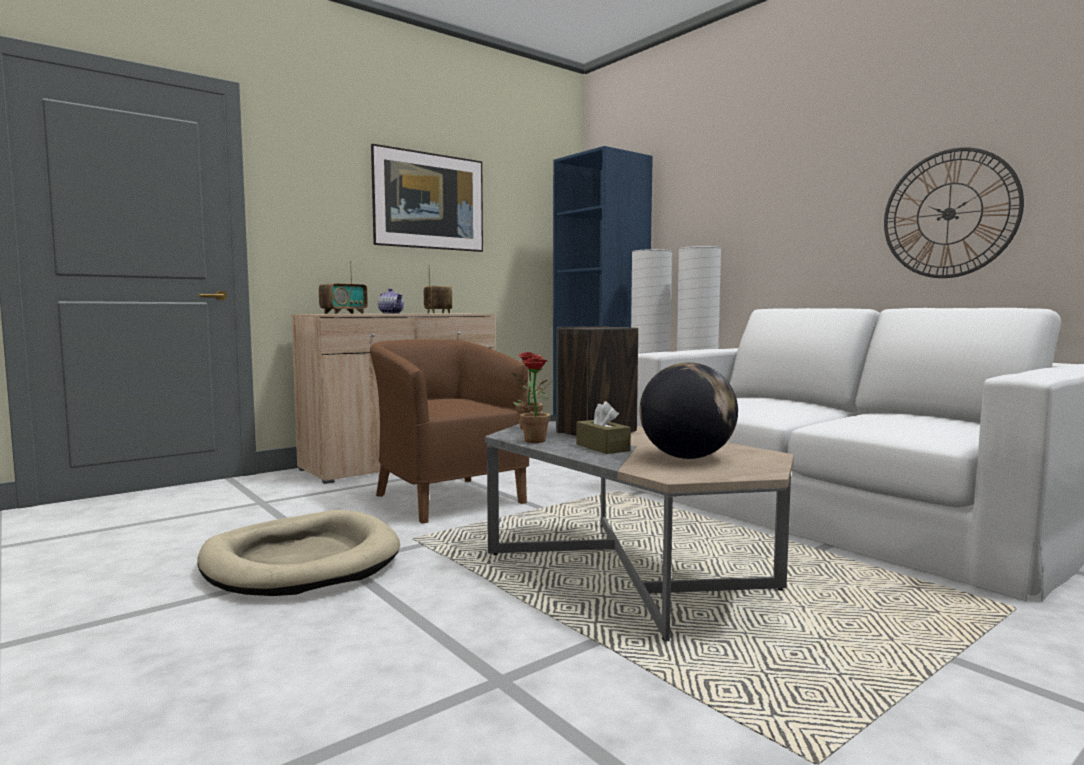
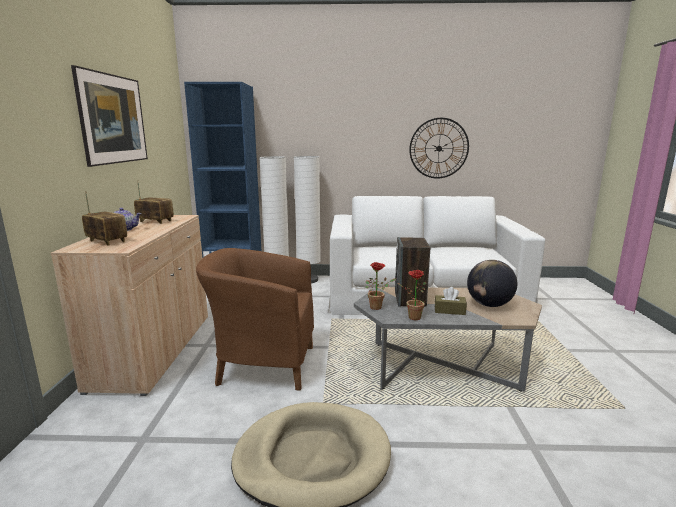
camera: 50 degrees left, 10 degrees up
(343, 313) = (107, 241): radio -> radio turned 45 degrees counterclockwise

